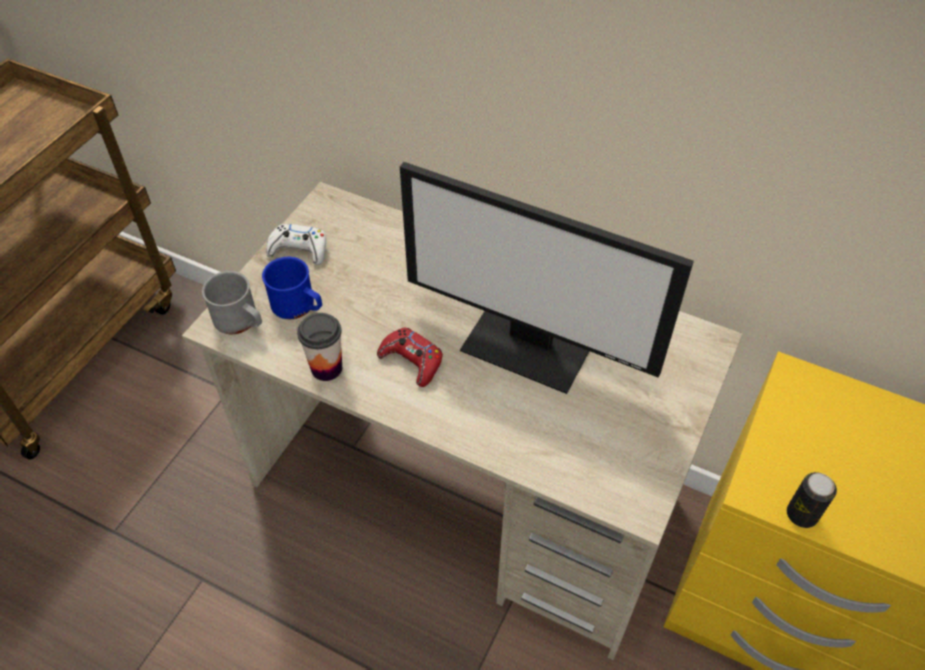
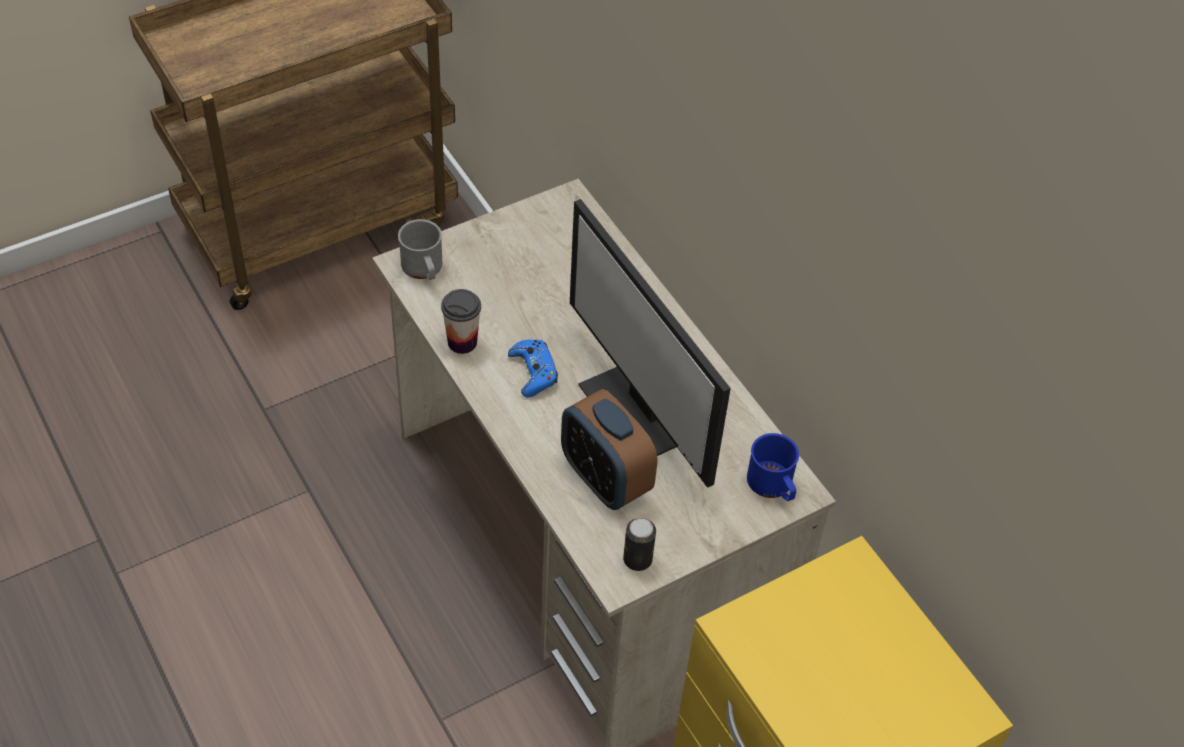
camera: 30 degrees right, 0 degrees up
(298, 306) = (477, 280): blue mug -> blue mug (773, 486)
(299, 250) = (514, 232): white game controller -> none
(412, 361) = (533, 372): red game controller -> blue game controller
(551, 421) = (605, 479): none -> alarm clock
(801, 514) = (751, 664): can -> can (637, 559)

